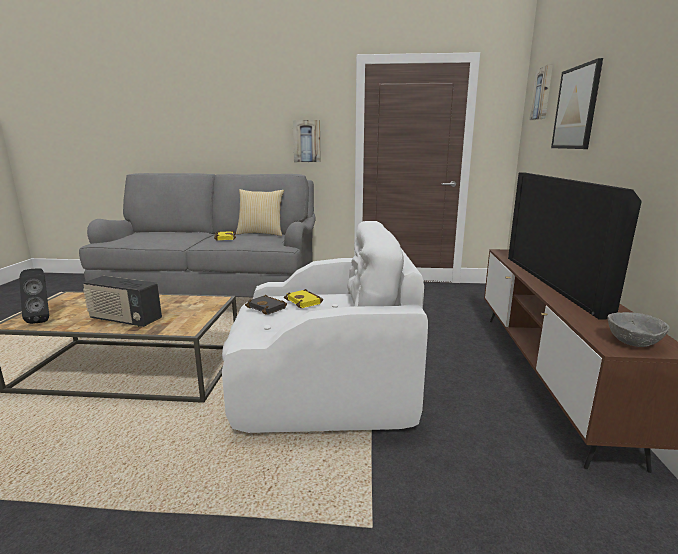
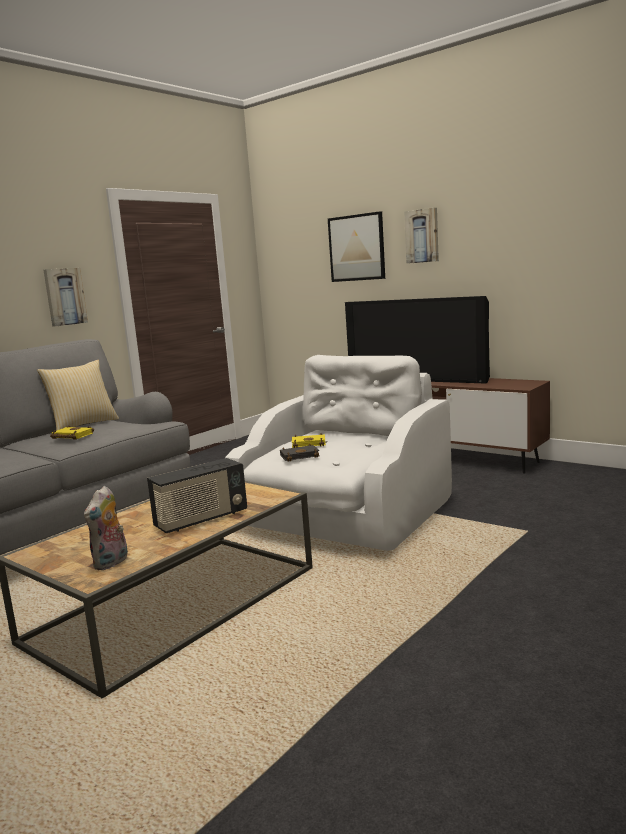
camera: 55 degrees left, 5 degrees down
(42, 319) = (111, 563): black speaker -> plush toy
(542, 93) = (294, 235): picture -> picture (422, 236)
(633, 343) = (521, 384): grey bowl -> none

